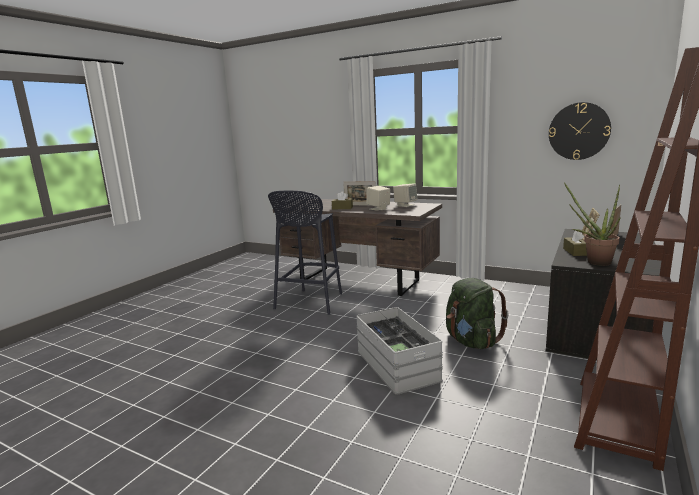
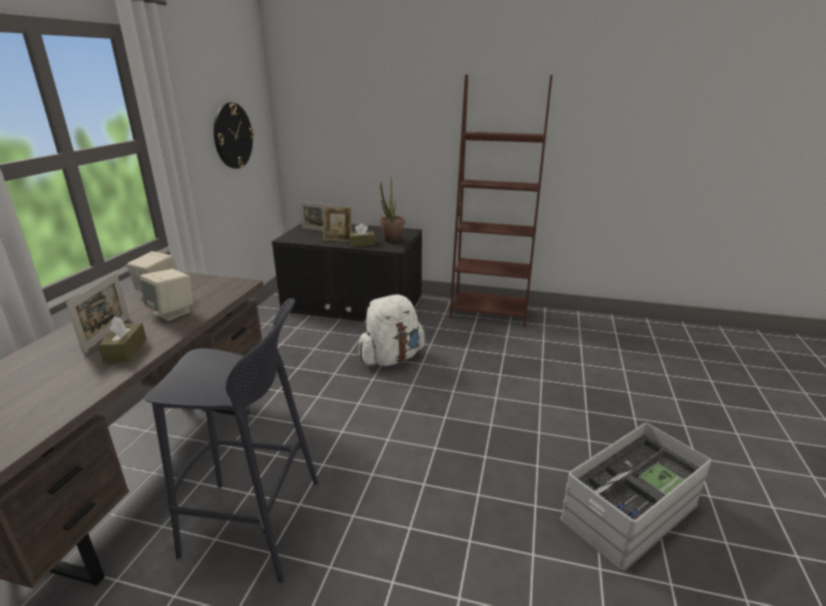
camera: 105 degrees left, 10 degrees up
(396, 365) = (454, 399): grey storage box -> grey storage box (630, 512)
(471, 341) = (391, 358): green backpack -> white backpack

